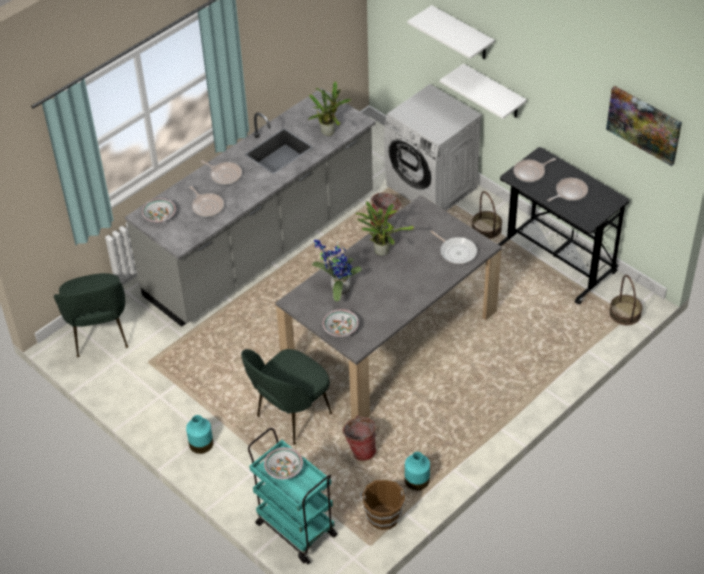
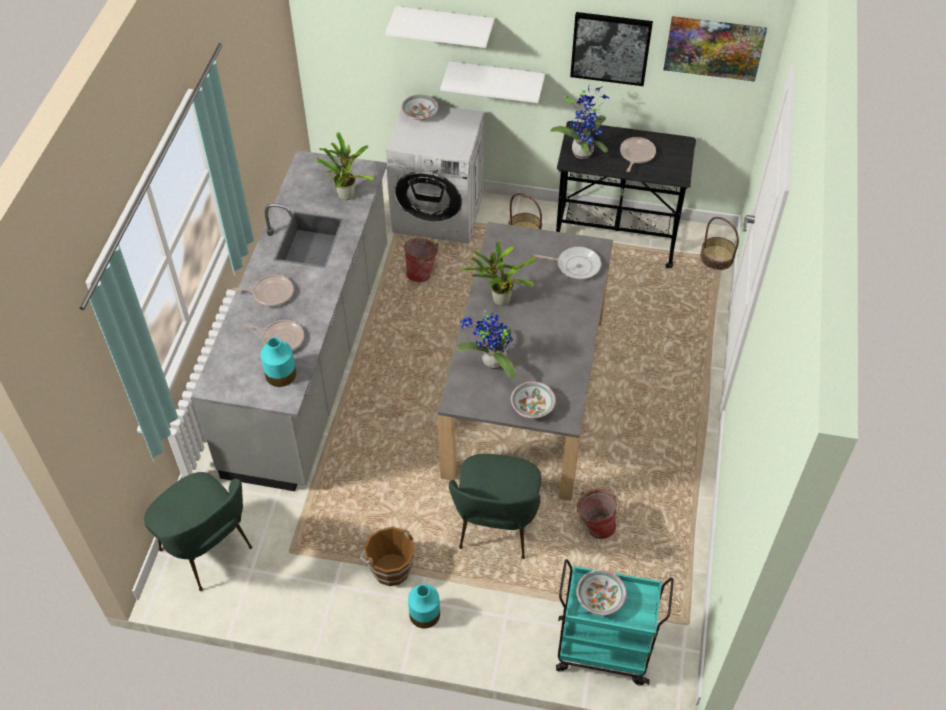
camera: 35 degrees left, 5 degrees up
(159, 216) = (234, 377): bowl -> bowl (419, 114)
(383, 515) = (674, 584): brown bucket -> brown bucket (390, 568)
(417, 480) = (674, 527): turquoise vase -> turquoise vase (281, 374)
(530, 172) = (583, 150): frying pan -> potted plant
(572, 96) = (610, 48): none -> picture

